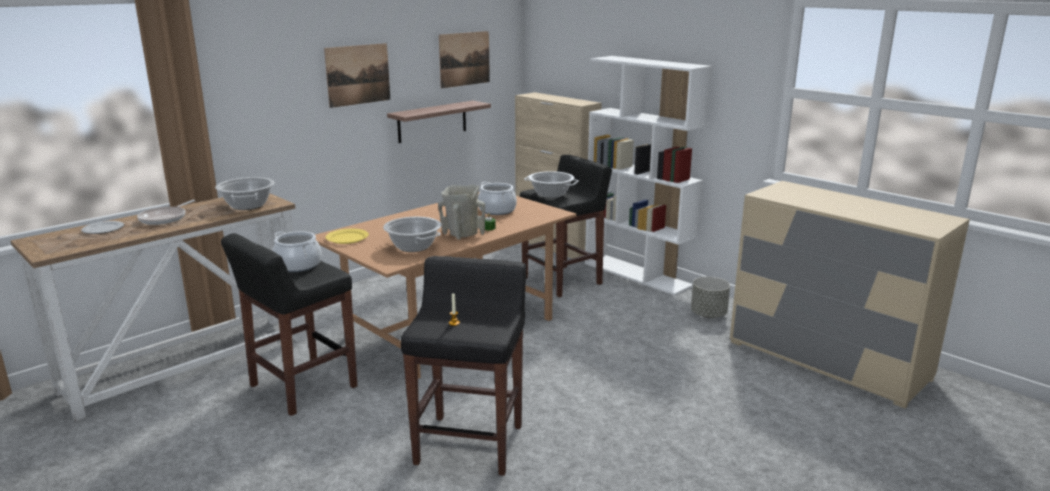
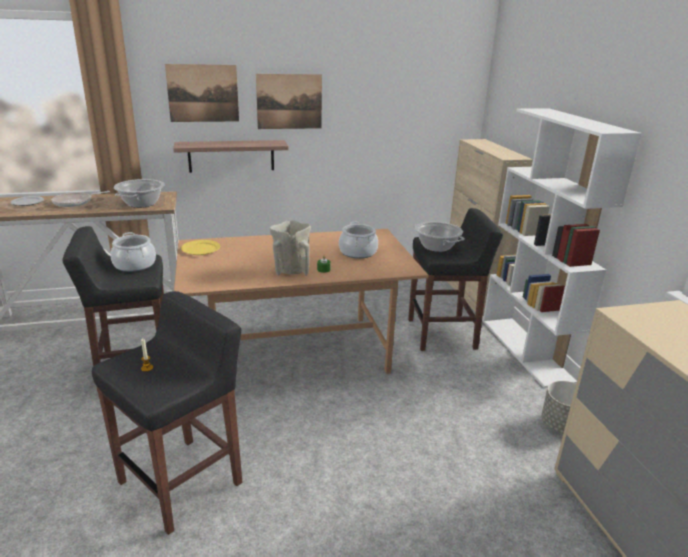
camera: 30 degrees right, 5 degrees up
(413, 247) = (234, 272): cooking pot -> none
(432, 121) = (366, 154): shelf -> shelf (231, 156)
(464, 59) = (410, 97): picture -> picture (203, 93)

